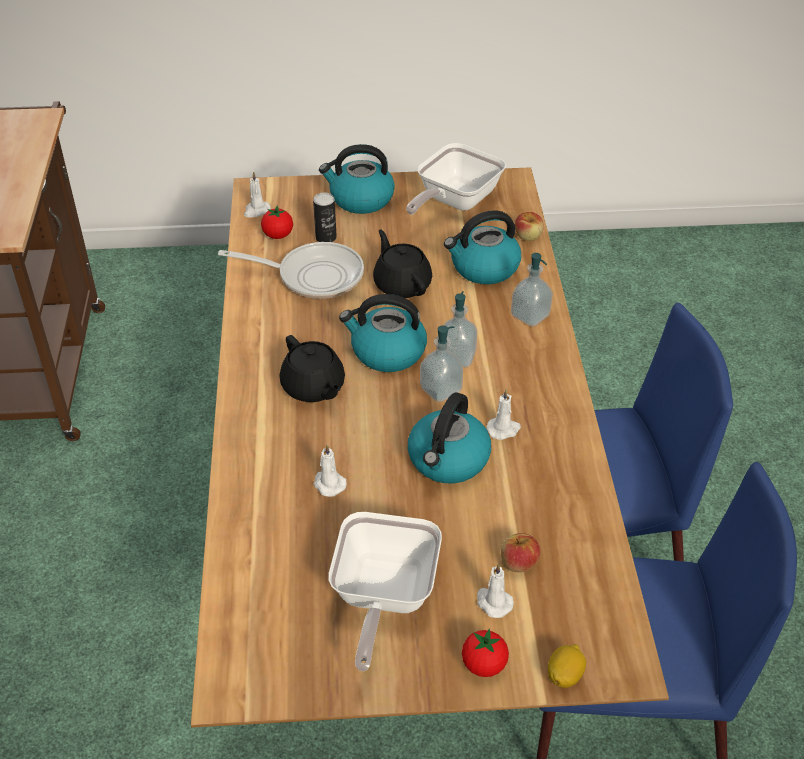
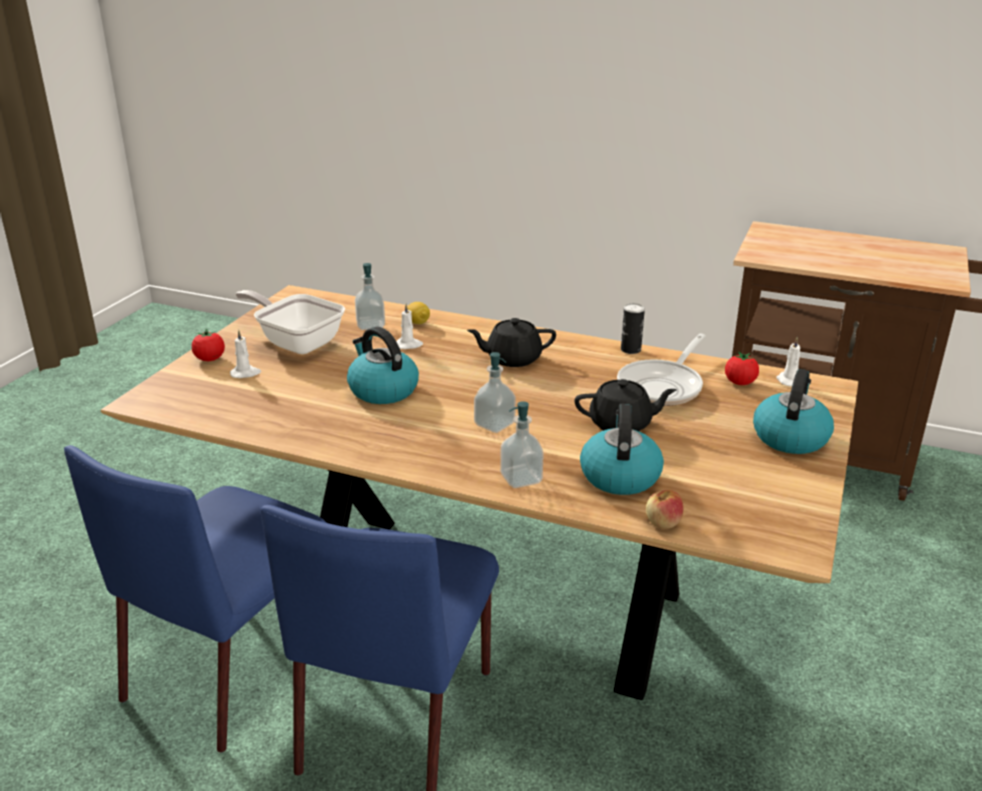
camera: 115 degrees right, 15 degrees down
(326, 237) = (723, 404): can -> can (630, 350)
(387, 352) = (529, 395): kettle -> none
(440, 390) = (461, 406): soap dispenser -> soap dispenser (370, 325)
(454, 202) = (761, 493): frying pan -> none
(504, 429) = (388, 421): white candle -> none
(518, 563) = (262, 390): apple -> none
(564, 675) = (166, 381): lemon -> lemon (418, 322)

